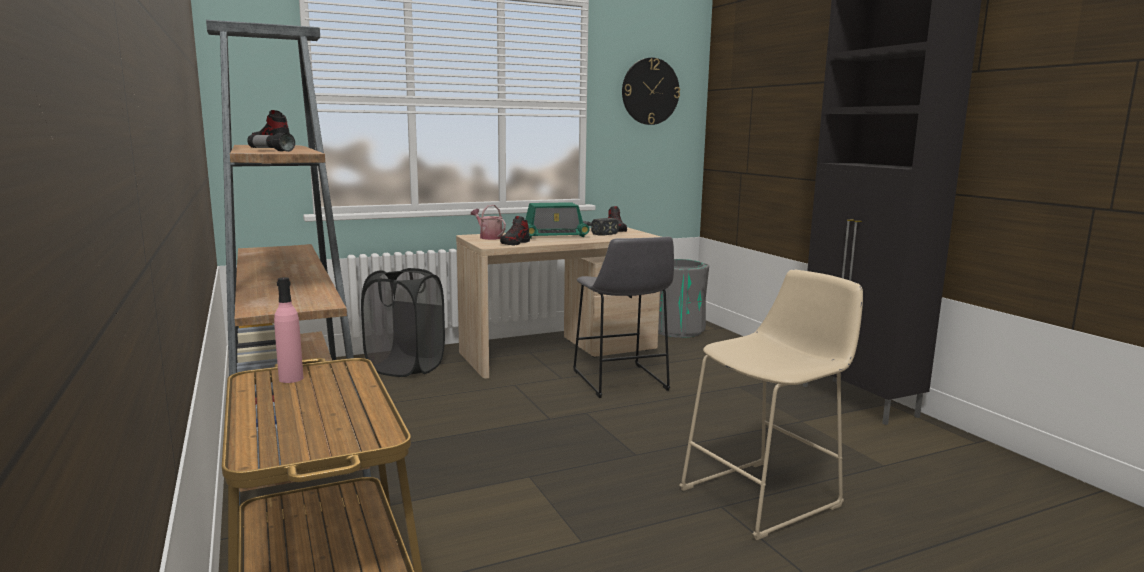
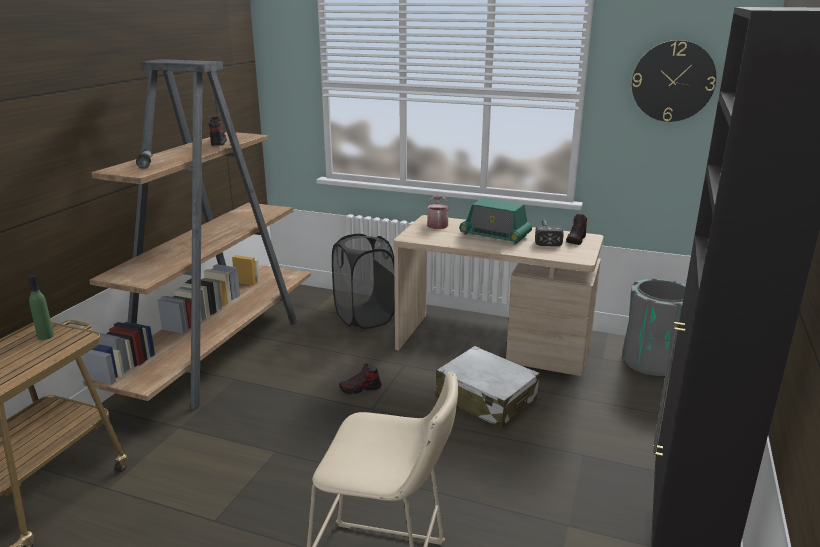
camera: 45 degrees right, 10 degrees up
(291, 379) = (45, 336): pink bottle -> green bottle
(515, 243) = (435, 238): shoe -> shoe (360, 388)
(621, 382) = (485, 399): grey stool -> white suitcase

